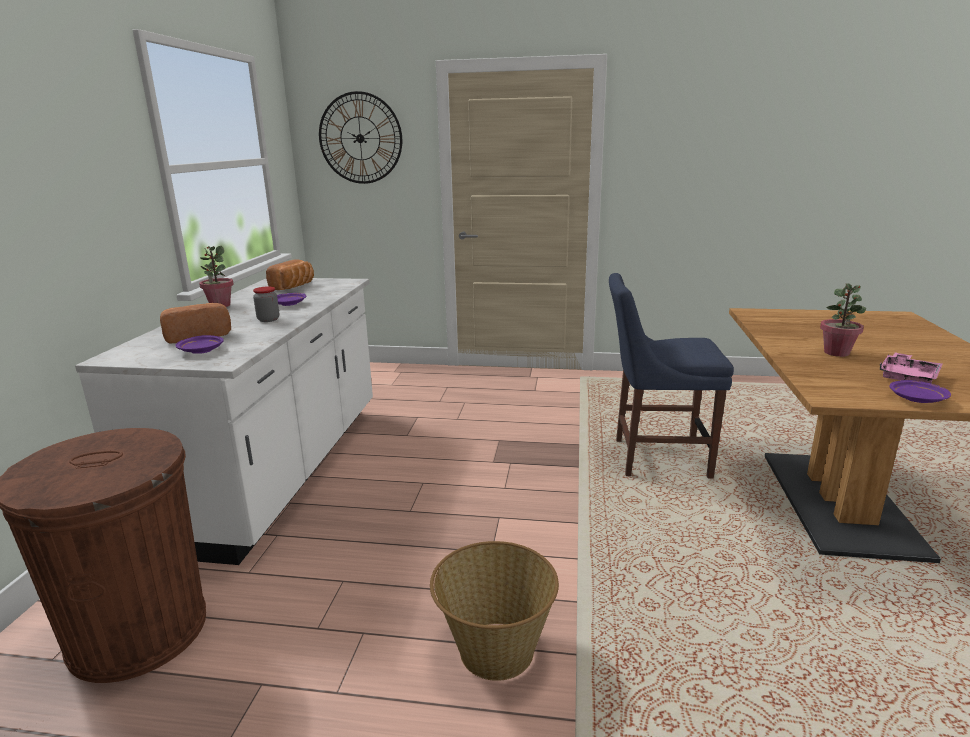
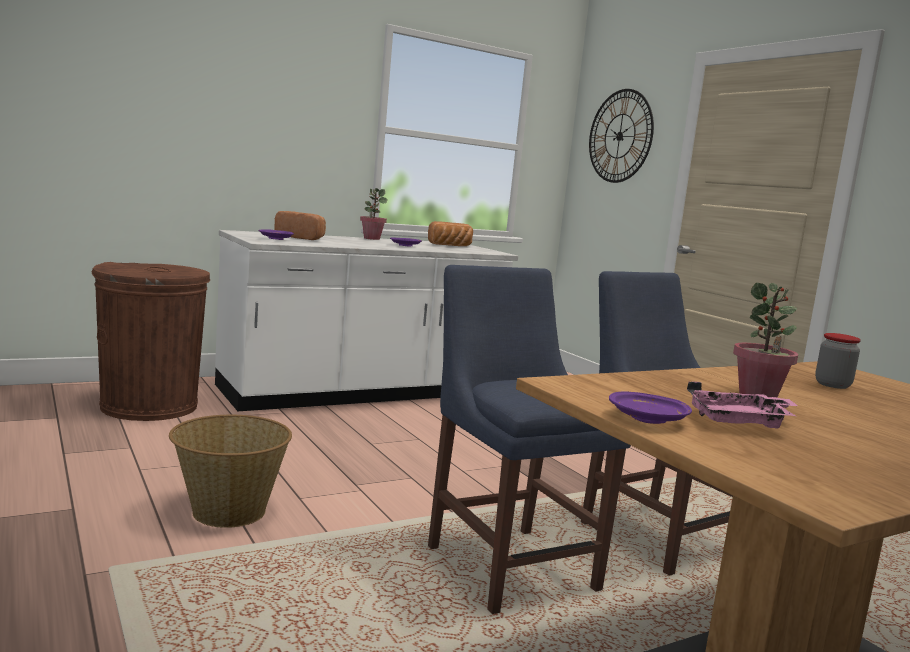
camera: 50 degrees right, 10 degrees down
(268, 319) = (361, 244): jar -> jar (832, 385)
(671, 532) = (507, 564): none -> blue chair

